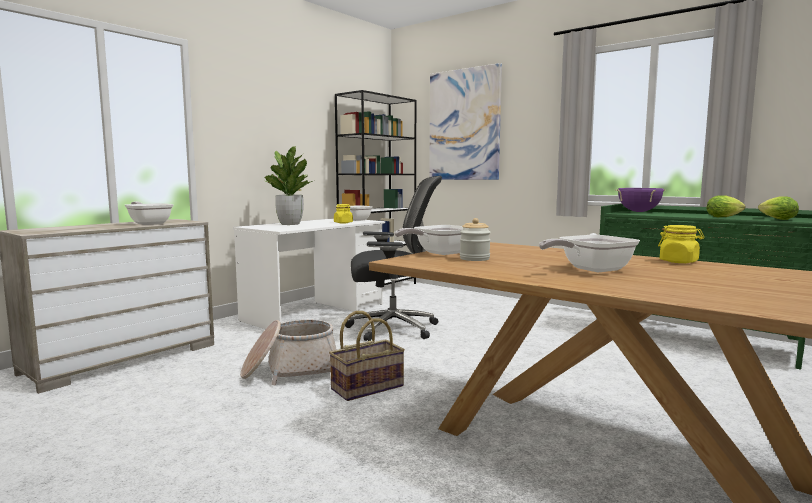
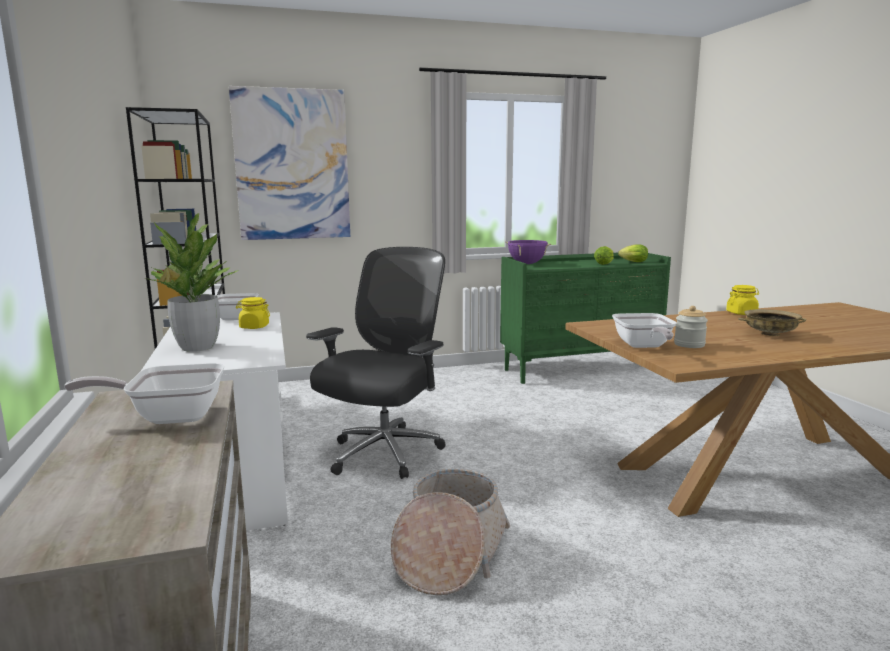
camera: 55 degrees left, 5 degrees up
(367, 387) = (550, 520): basket -> none
(590, 270) = (769, 334): frying pan -> beige bowl

